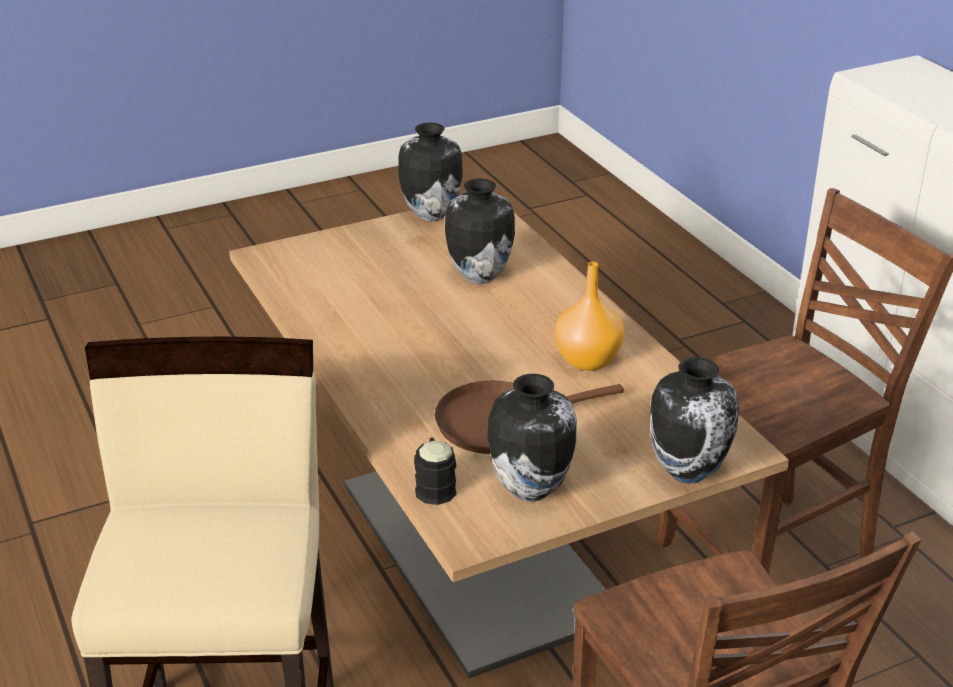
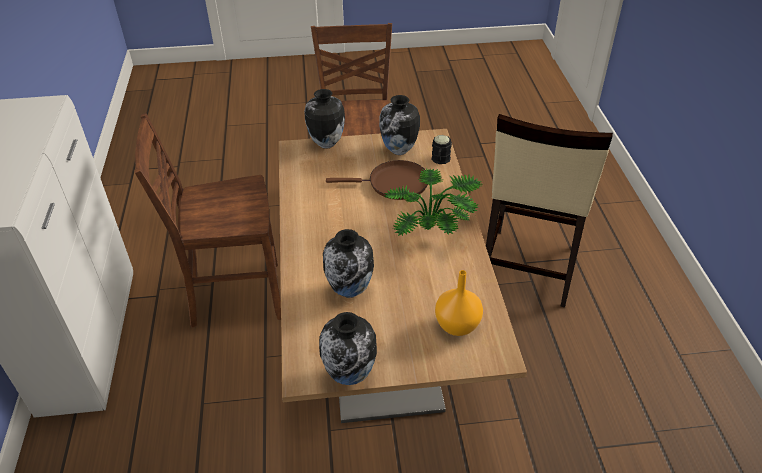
camera: 160 degrees left, 10 degrees up
(396, 363) = (433, 231): none -> potted plant
(586, 360) = (327, 209): orange vase -> orange vase (457, 326)

